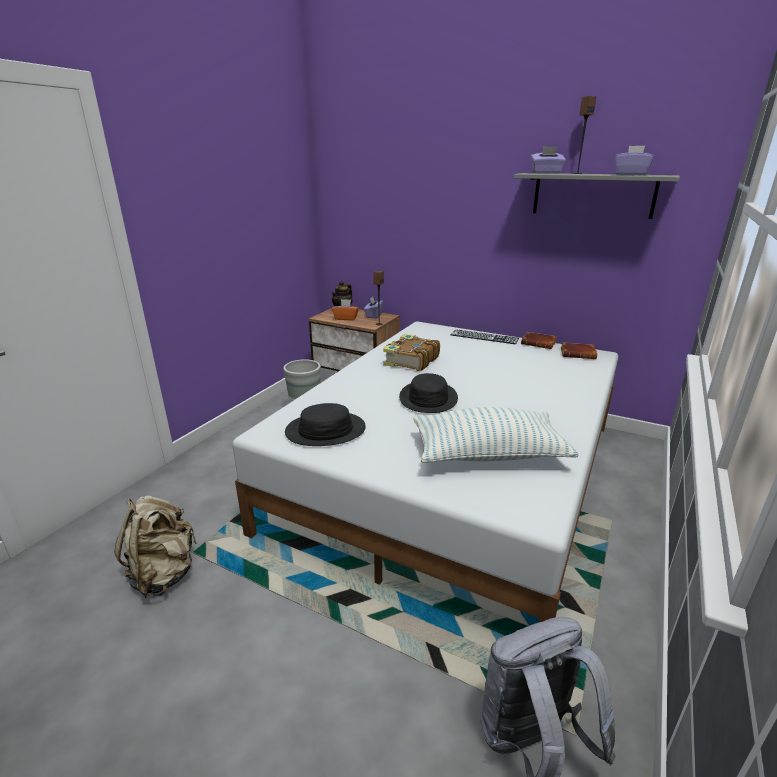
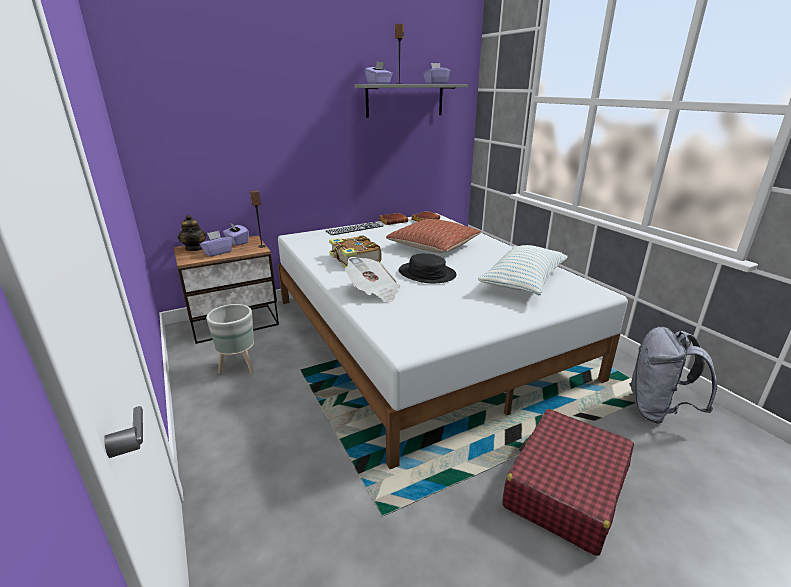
camera: 55 degrees left, 0 degrees up
(164, 573) = (396, 549): beige backpack -> none
(291, 667) = (565, 489): none -> red suitcase
(325, 430) = (432, 321): black hat -> none
(346, 318) = (218, 252): orange tissue box -> purple tissue box
(353, 389) = (373, 292): none -> newspaper
(506, 380) = (433, 246): none -> pillow

